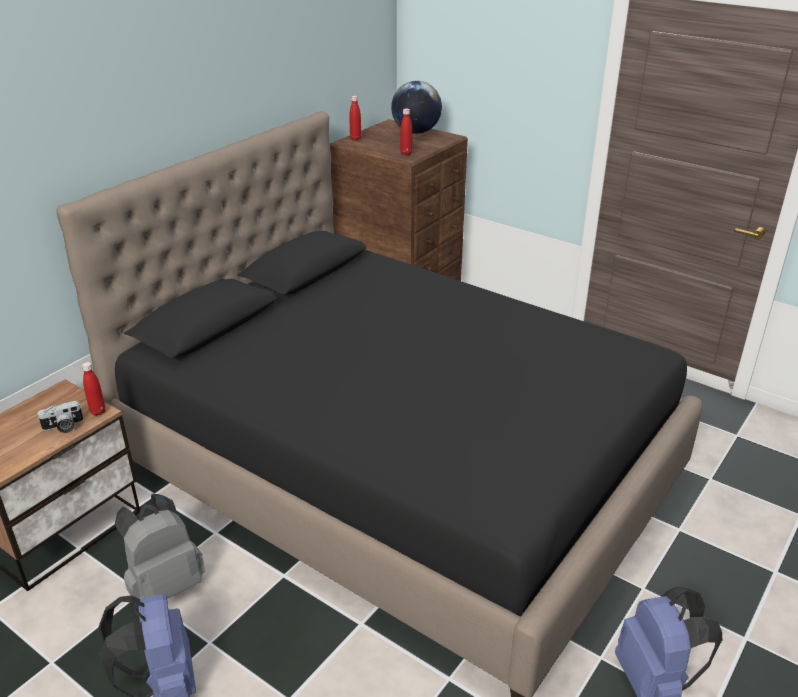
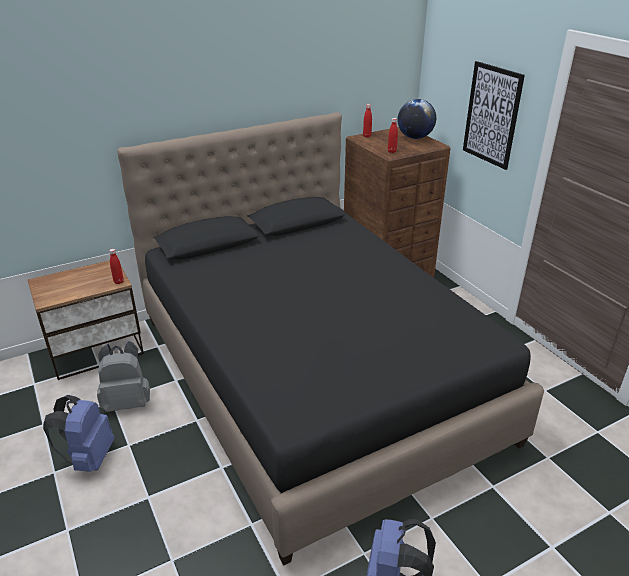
camera: 25 degrees right, 0 degrees up
(63, 427) = (94, 286): camera -> none
(519, 89) = (492, 115): none -> picture

